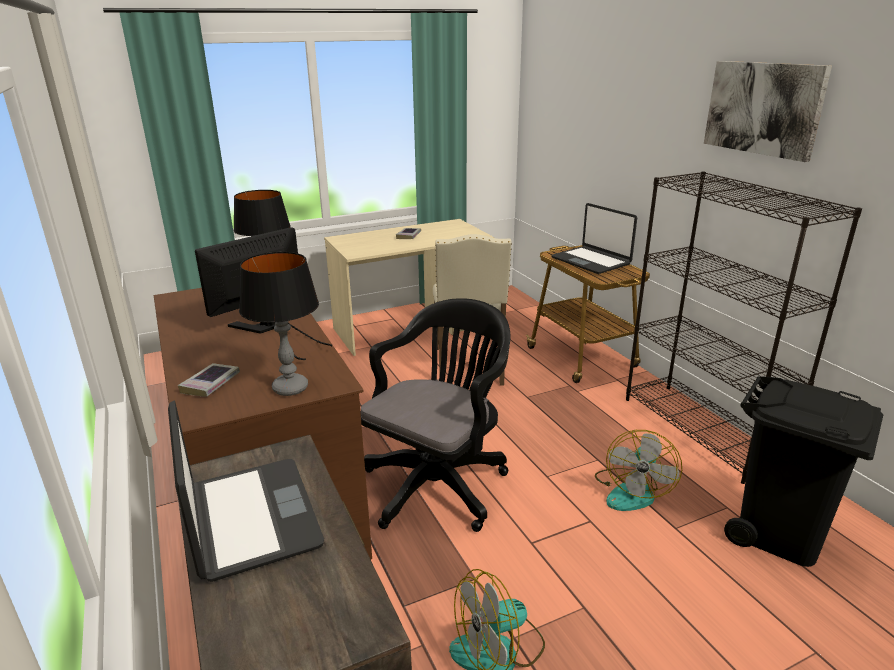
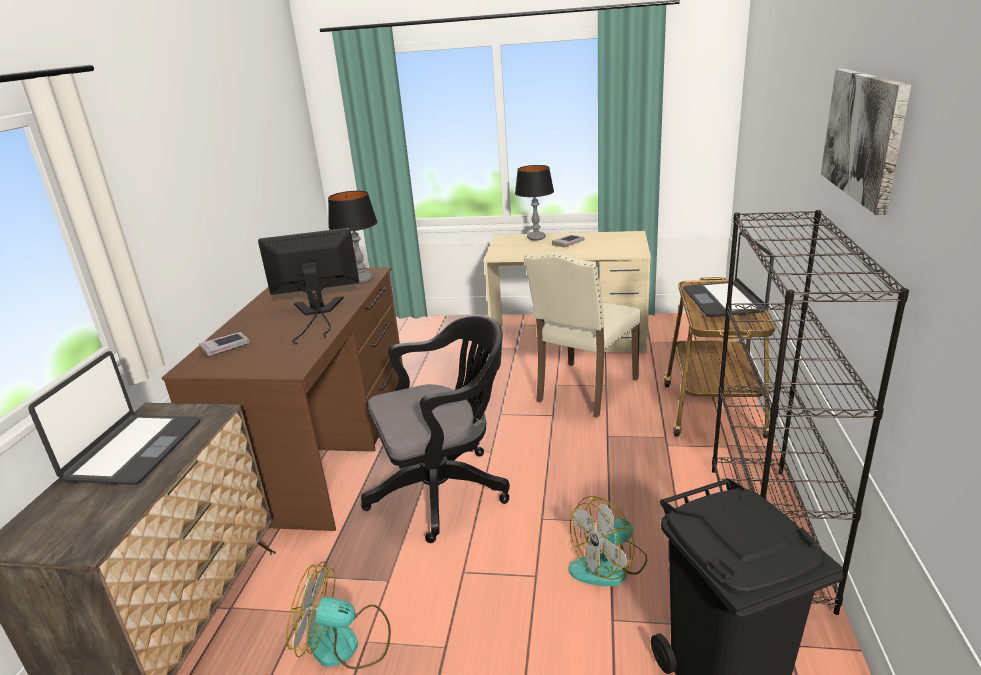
camera: 35 degrees right, 0 degrees up
(290, 388) = (262, 364): table lamp -> table lamp (536, 238)

